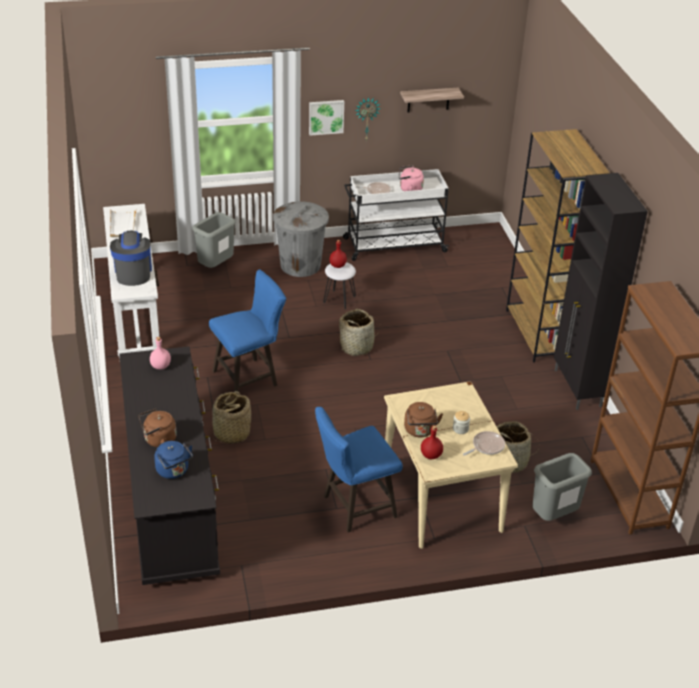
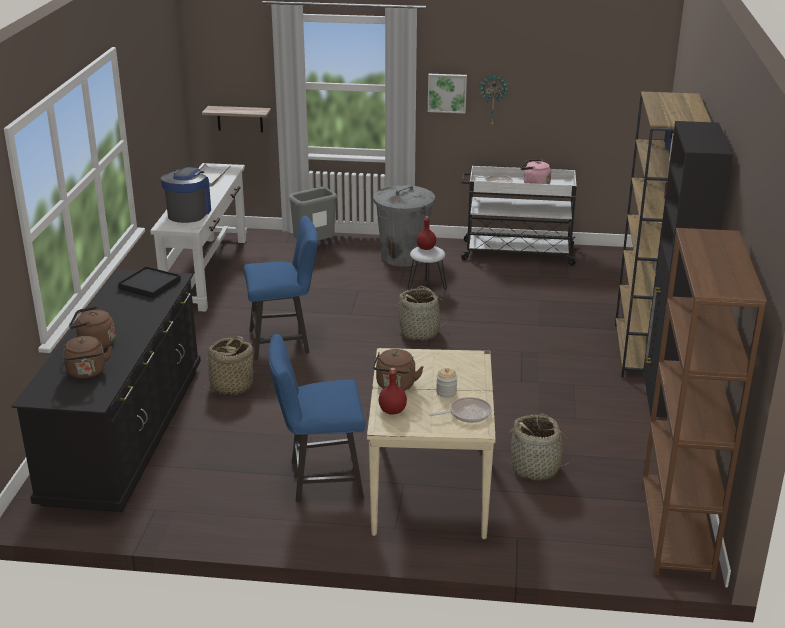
camera: 20 degrees right, 10 degrees down
(161, 366) = (150, 285): pink bottle -> black tray
(174, 471) = (87, 373): blue kettle -> brown kettle
(428, 100) = (565, 85): shelf -> shelf (240, 119)
(553, 517) = (560, 536): grey trash can -> none

